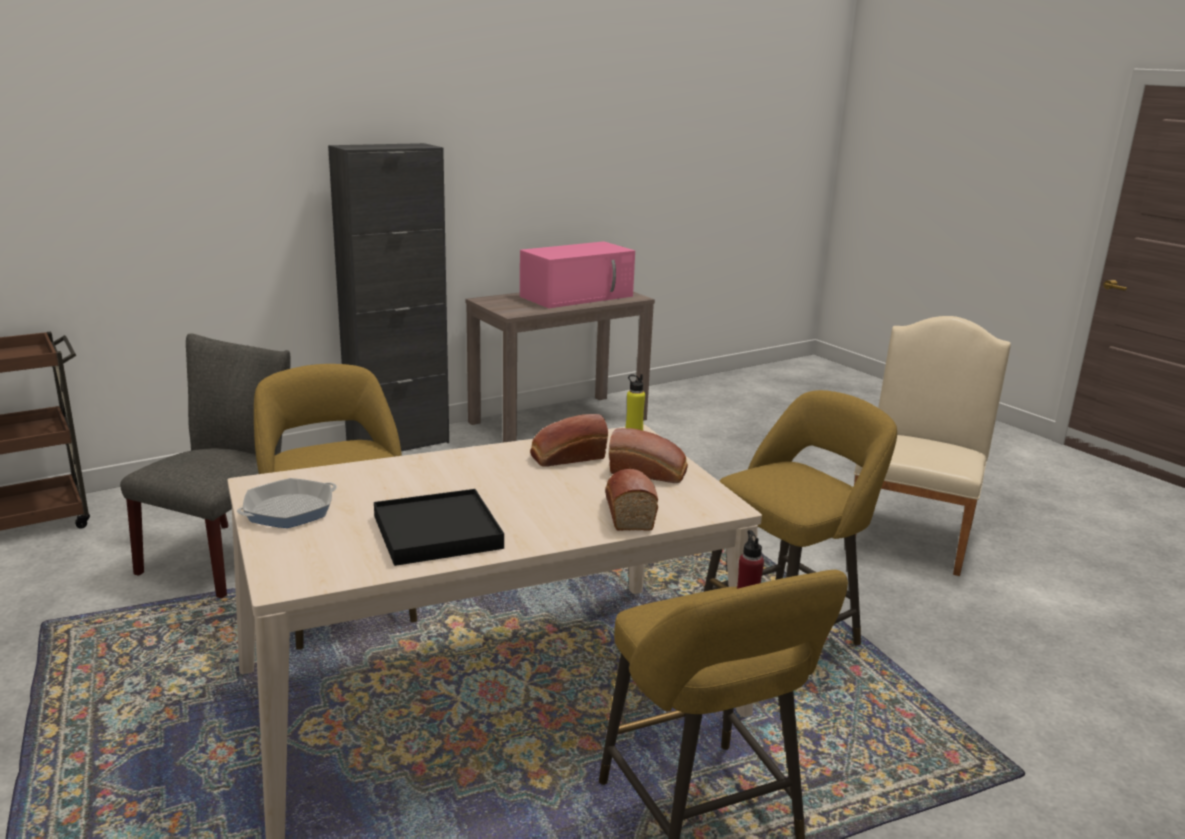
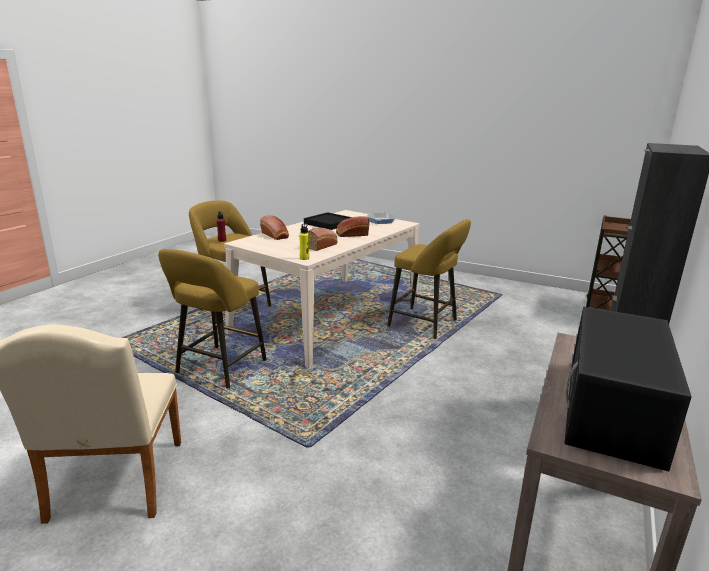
camera: 150 degrees right, 0 degrees up
(228, 554) = (508, 327): grey chair -> none
(578, 296) = (613, 410): pink microwave -> black microwave
(649, 473) = (280, 247): bread -> bread (351, 234)

